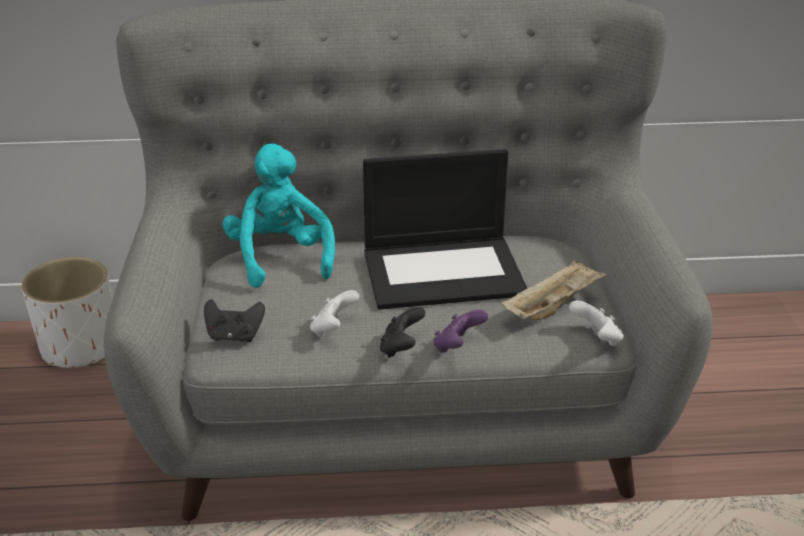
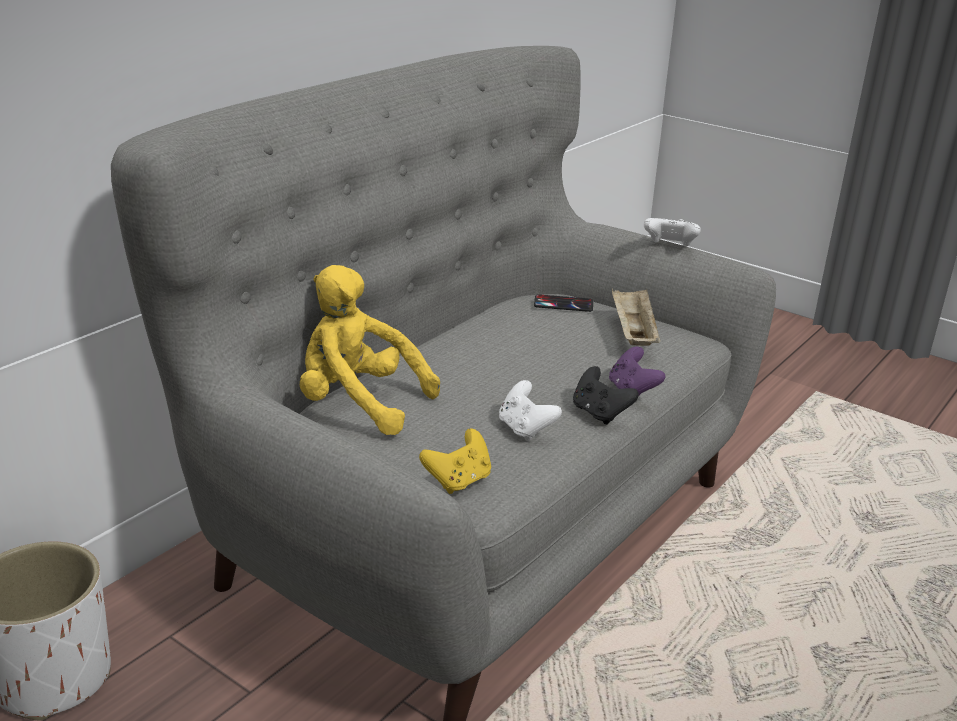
camera: 50 degrees left, 5 degrees down
(234, 336) = (459, 481): black game controller -> yellow game controller
(280, 258) = (358, 404): turquoise plush toy -> yellow plush toy
(444, 271) = (516, 347): laptop -> none
(554, 258) = (563, 304): none -> phone
(596, 339) = (696, 340): white game controller -> white game controller (669, 247)

